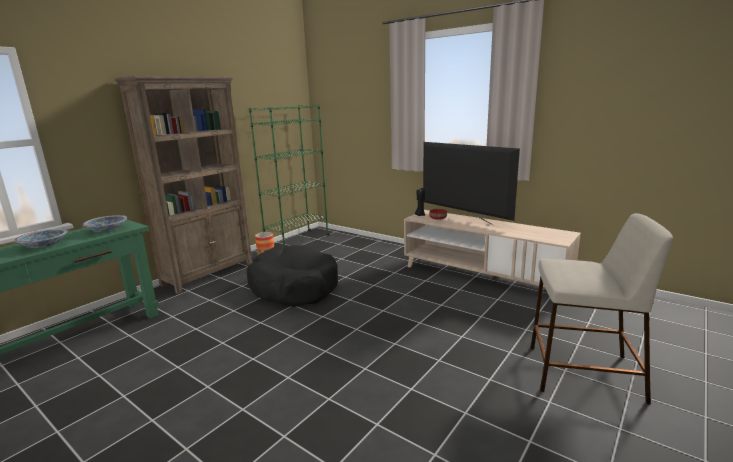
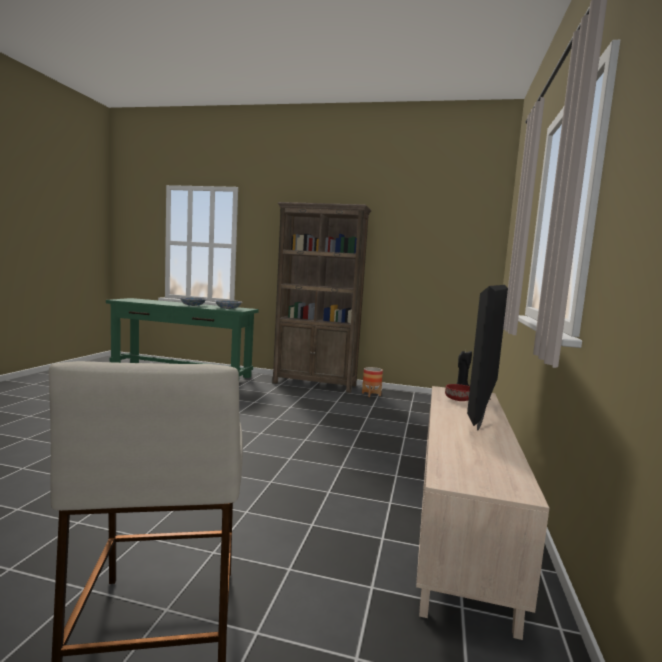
camera: 65 degrees right, 10 degrees down
(294, 287) = (314, 414): black dog bed -> none
(297, 241) = (428, 399): green bookcase -> none

